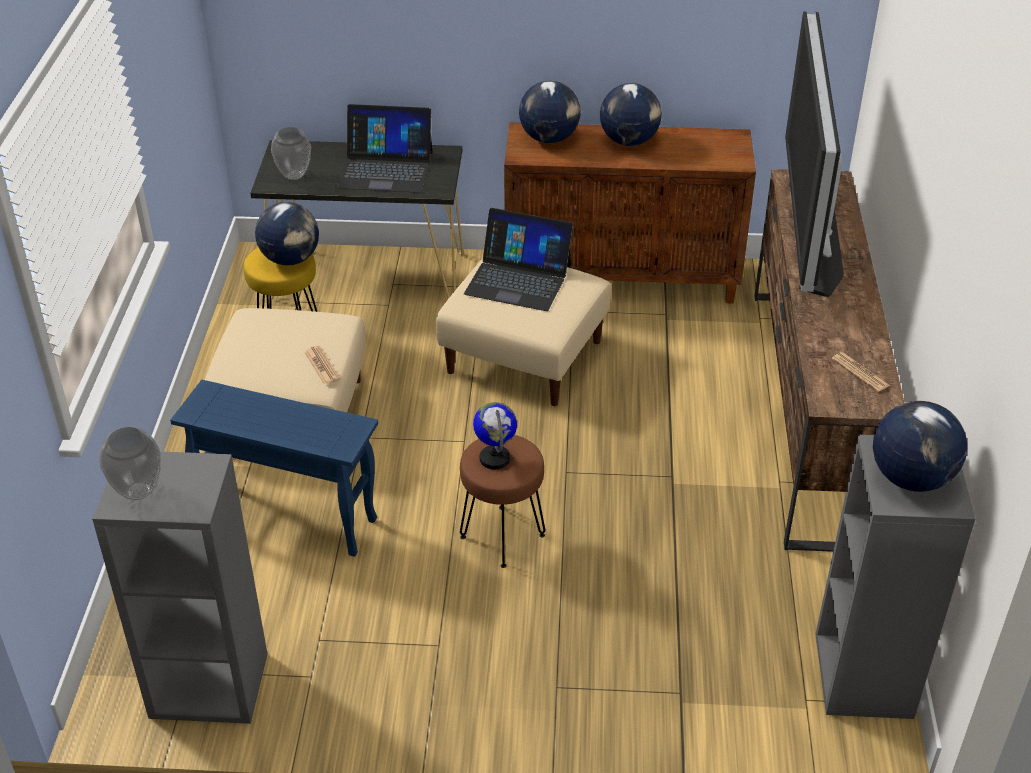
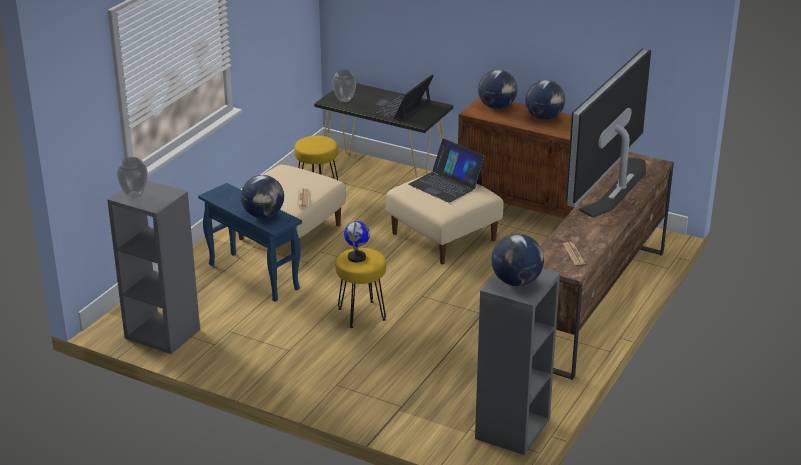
camera: 25 degrees right, 10 degrees down
(290, 259) = (322, 145): globe -> globe (263, 215)
(385, 169) = (398, 107): laptop -> laptop turned 90 degrees clockwise
(502, 537) = (361, 314): brown stool -> yellow stool

